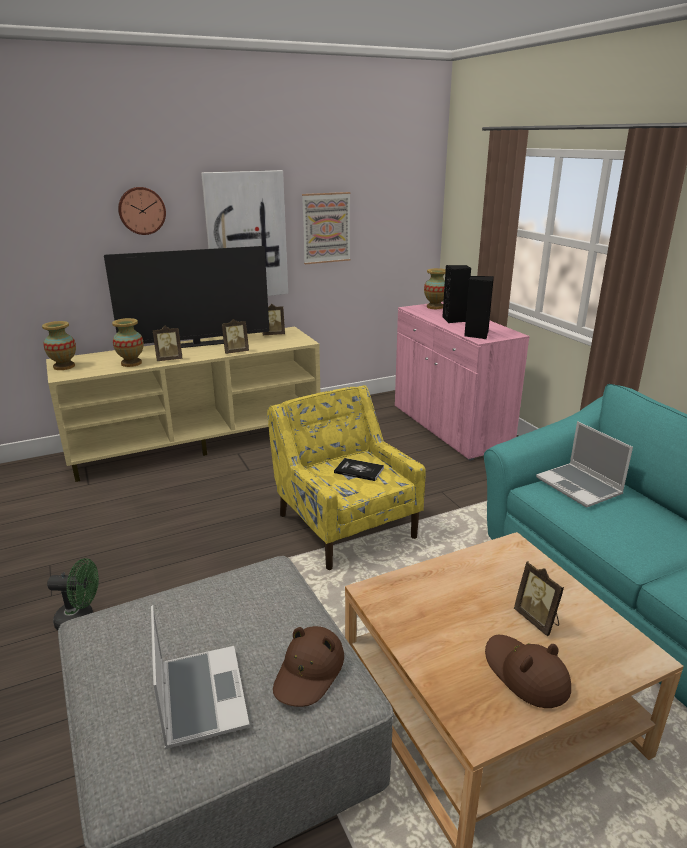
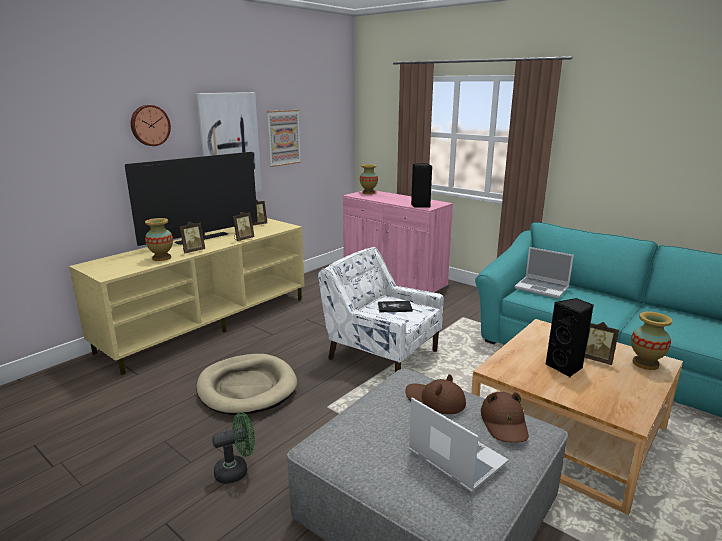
camera: 25 degrees left, 5 degrees down
(64, 366) = (98, 268): vase -> vase (645, 363)
(170, 527) = (247, 387): none -> beige dog bed
(345, 525) = (381, 354): yellow armchair -> white armchair
(454, 320) = (393, 199): black speaker -> black speaker (566, 367)
(525, 674) = (620, 386): brown hat -> brown hat (435, 401)

